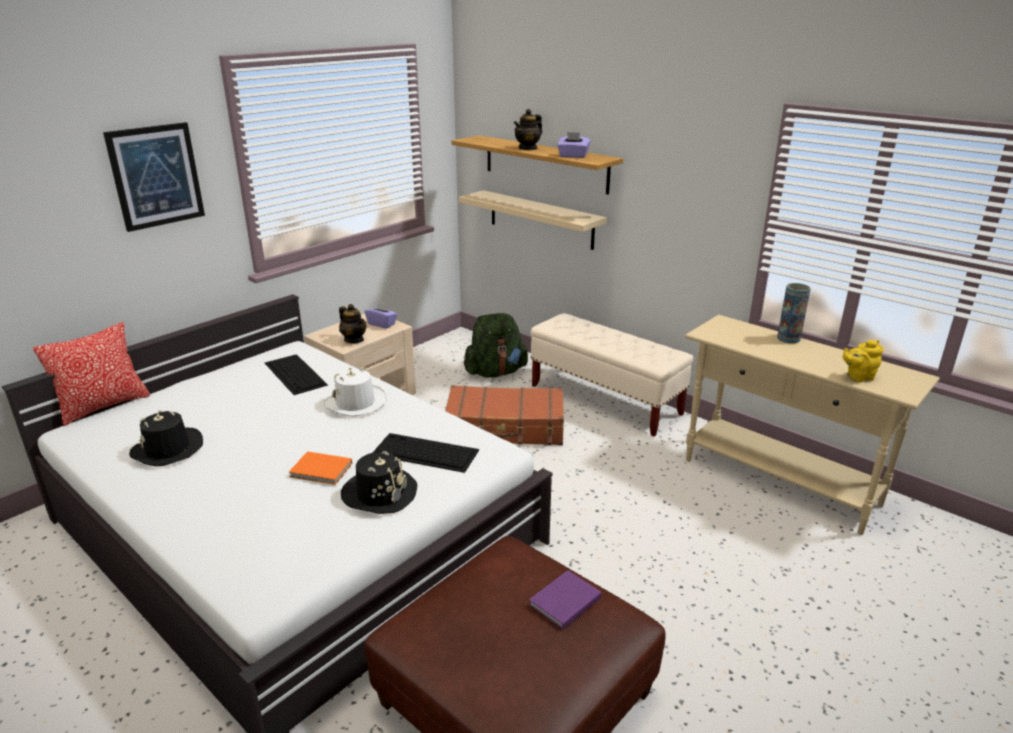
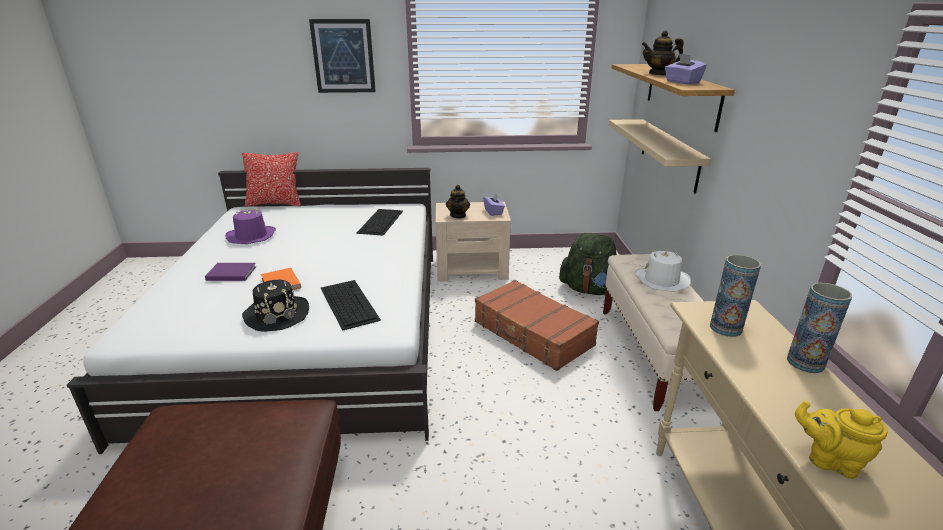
camera: 45 degrees right, 0 degrees up
(167, 449) = (251, 236): black hat -> purple hat
(355, 403) = (375, 253): white hat -> white hat (661, 280)
(563, 601) = (255, 475): purple book -> purple book (230, 273)
(733, 337) = (725, 328): none -> vase

